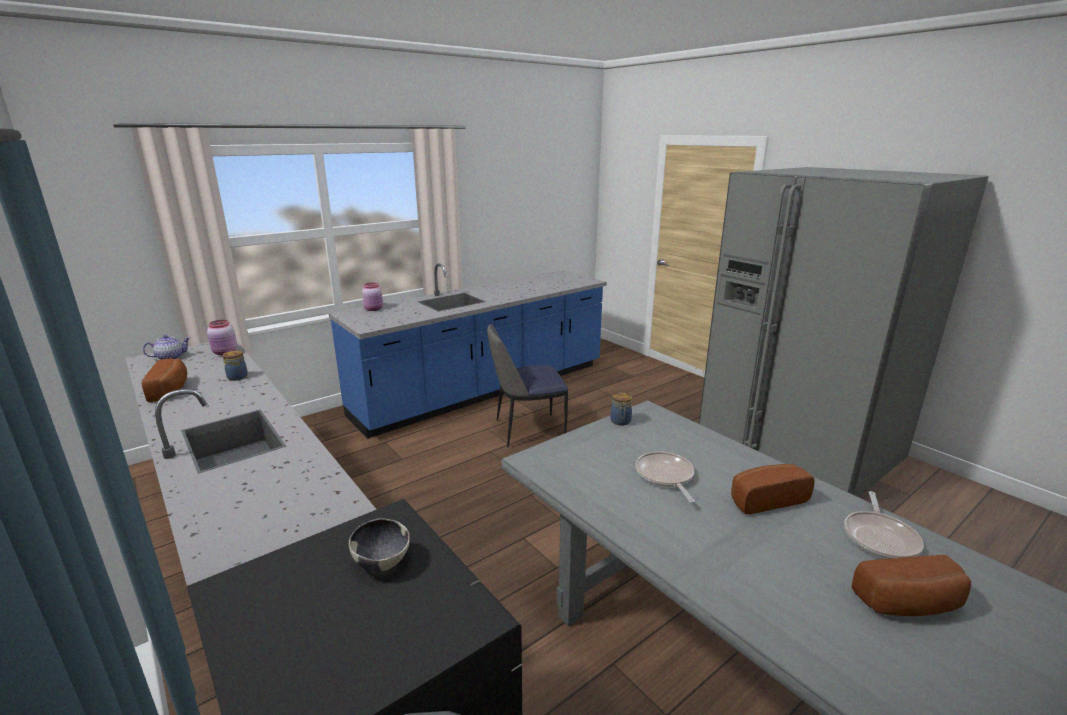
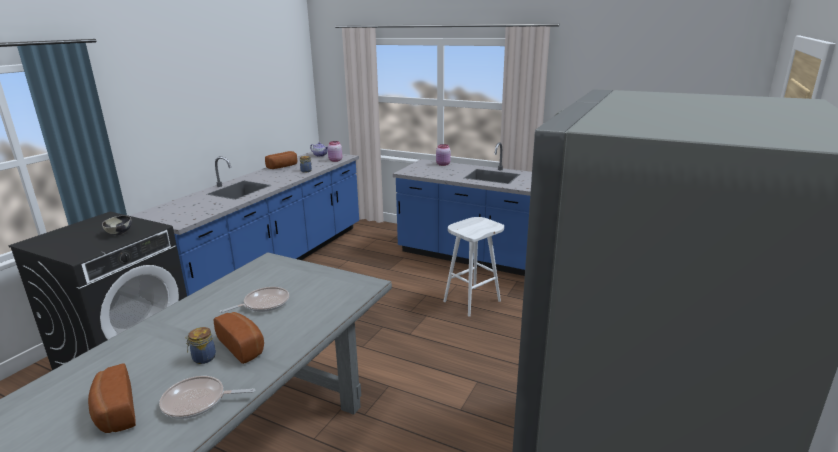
camera: 65 degrees right, 0 degrees up
(527, 430) = (472, 301): chair -> white stool
(620, 421) = (341, 276): jar -> jar (203, 358)

